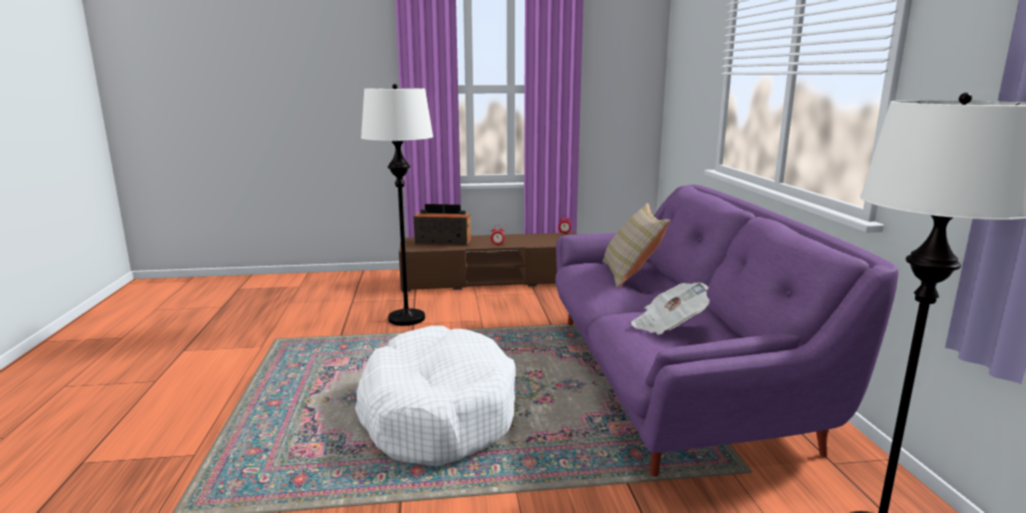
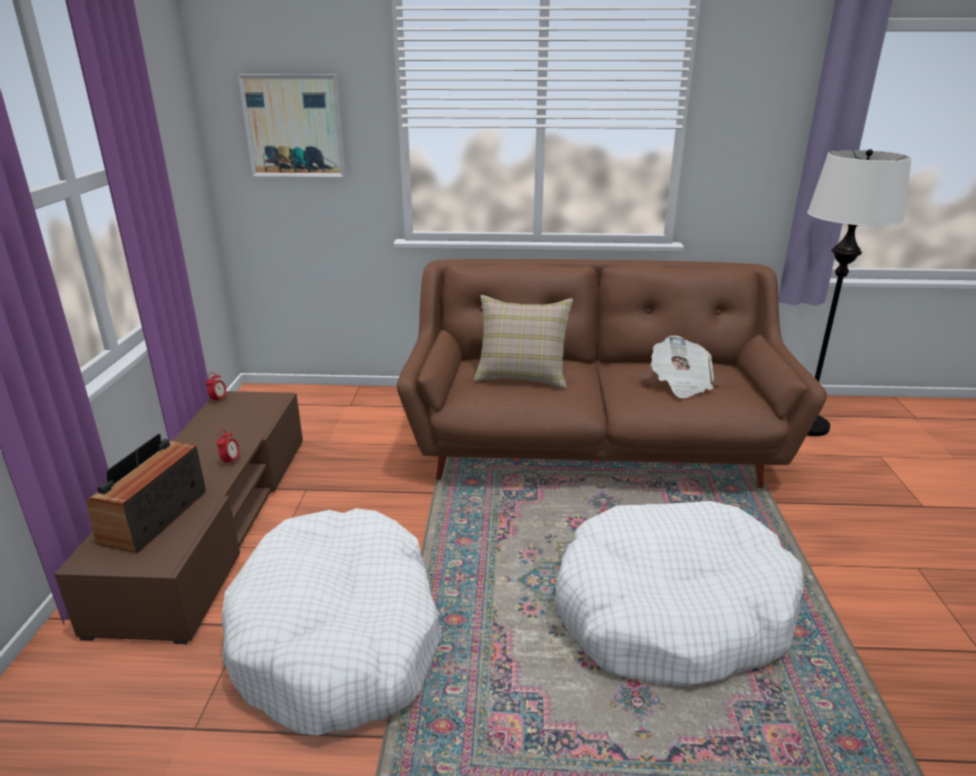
camera: 80 degrees left, 10 degrees up
(407, 318) = (339, 637): white floor lamp -> white dog bed
(670, 380) = (593, 445): purple sofa -> brown sofa
(690, 75) = (294, 126): none -> picture

